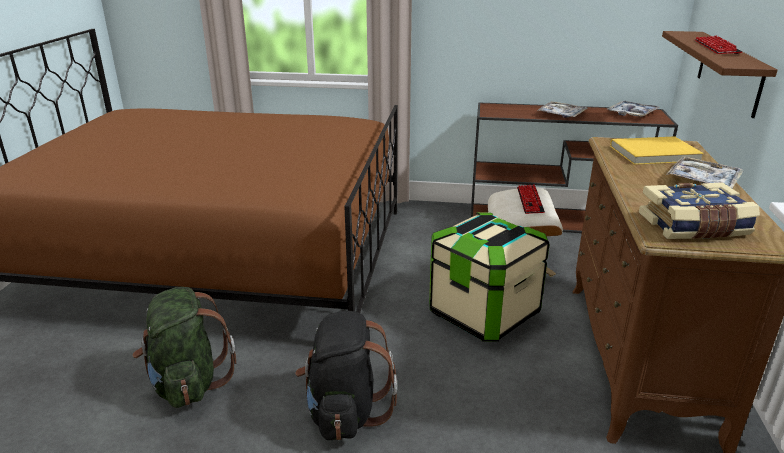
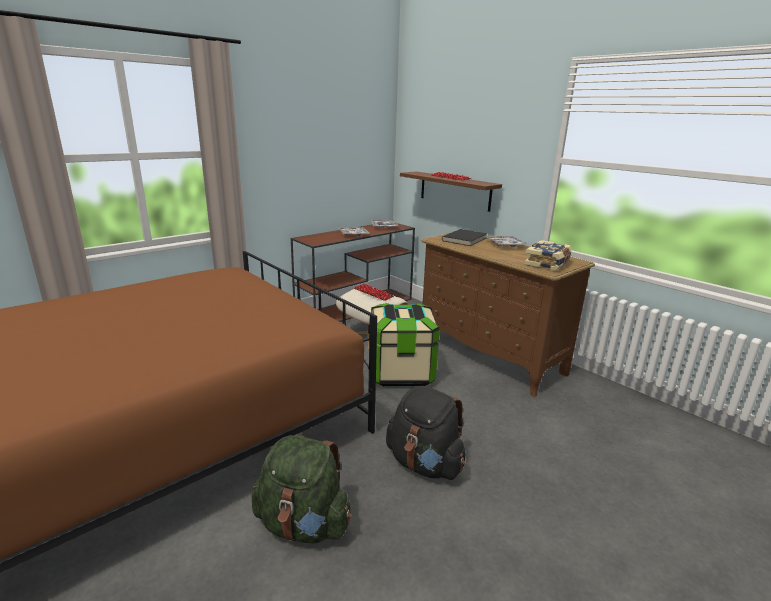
camera: 50 degrees left, 5 degrees down
(655, 154) = (465, 239): yellow book -> black book

